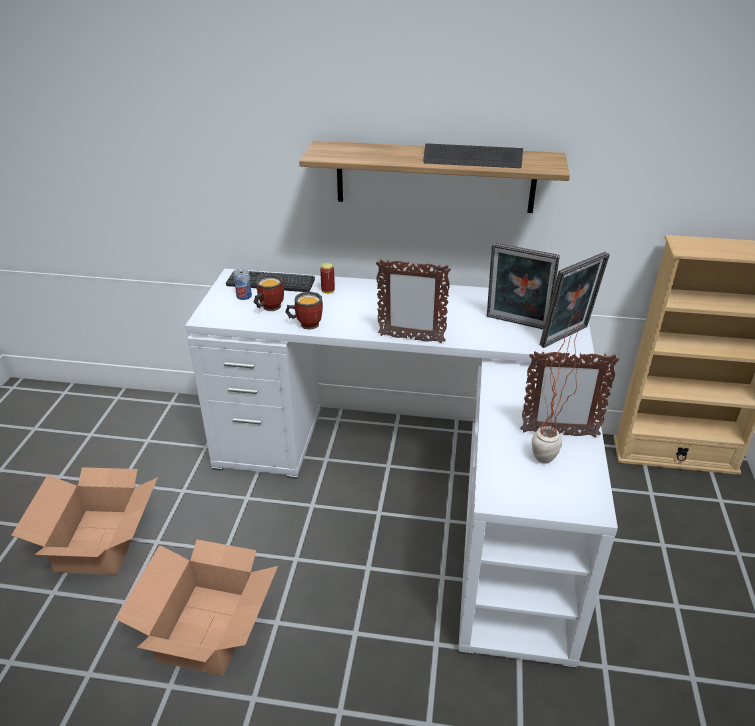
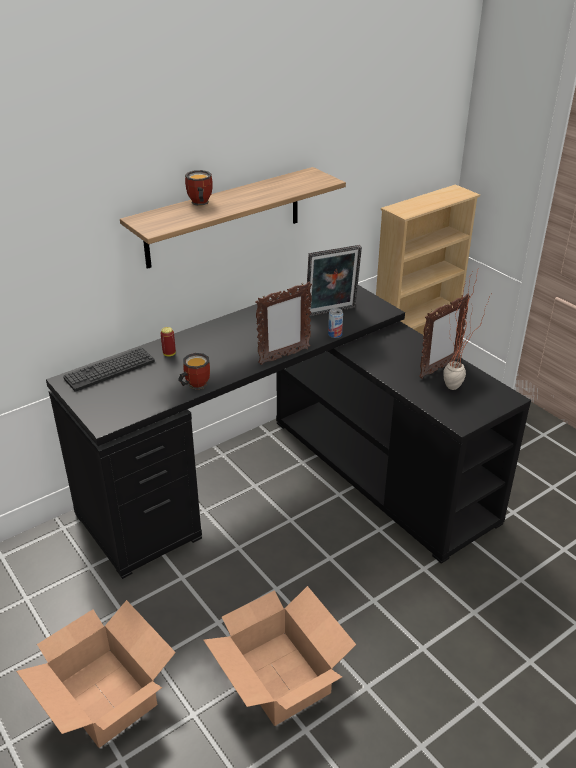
camera: 45 degrees left, 0 degrees up
(244, 296) = (107, 391): can -> can (335, 334)
(268, 307) = (143, 389): mug -> mug (199, 203)
(422, 483) = (293, 481): white desk -> black desk
(472, 159) = (267, 192): keyboard -> none
(567, 338) = (372, 307): picture frame -> none

